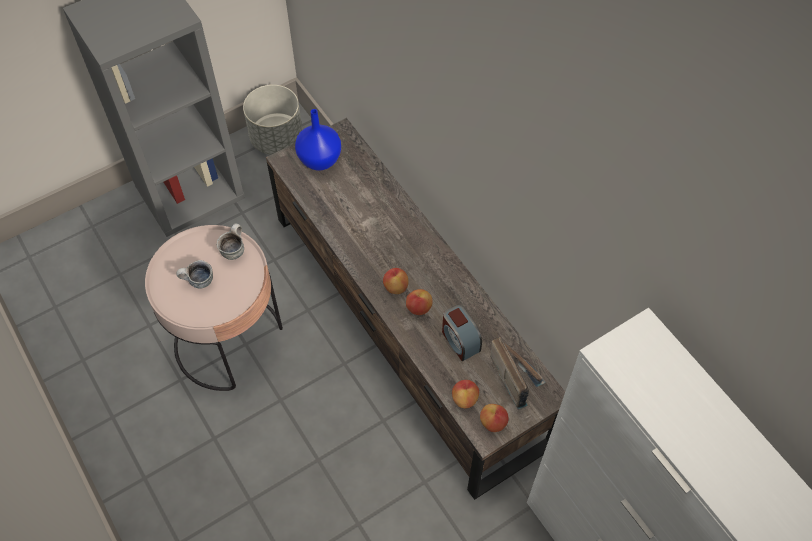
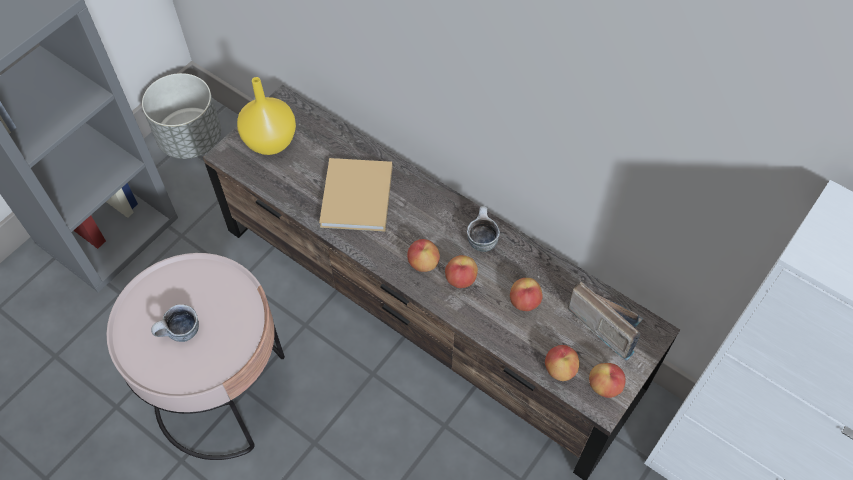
camera: 20 degrees left, 0 degrees up
(233, 249) = (210, 278): mug -> mug (481, 238)
(320, 161) = (271, 142): blue vase -> yellow vase
(366, 223) = (356, 199): none -> beige book
(460, 340) = (524, 302): alarm clock -> apple

